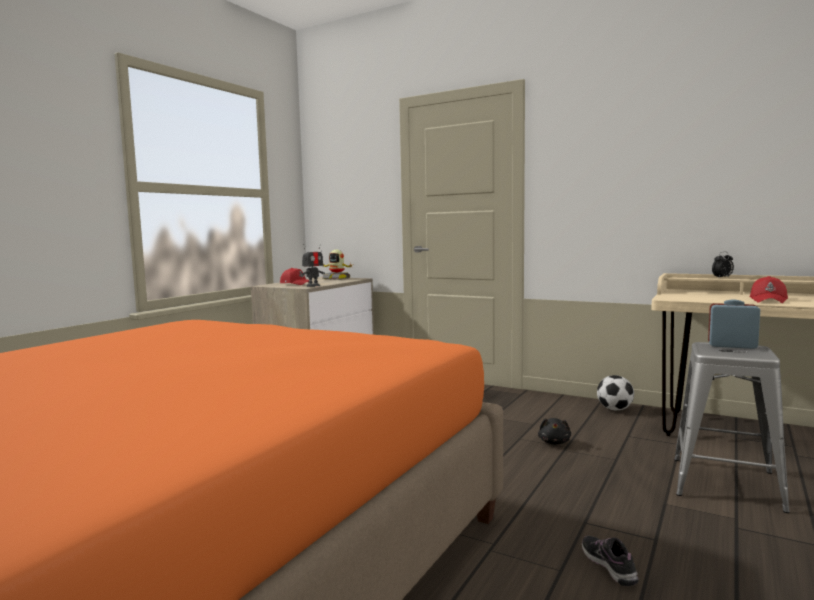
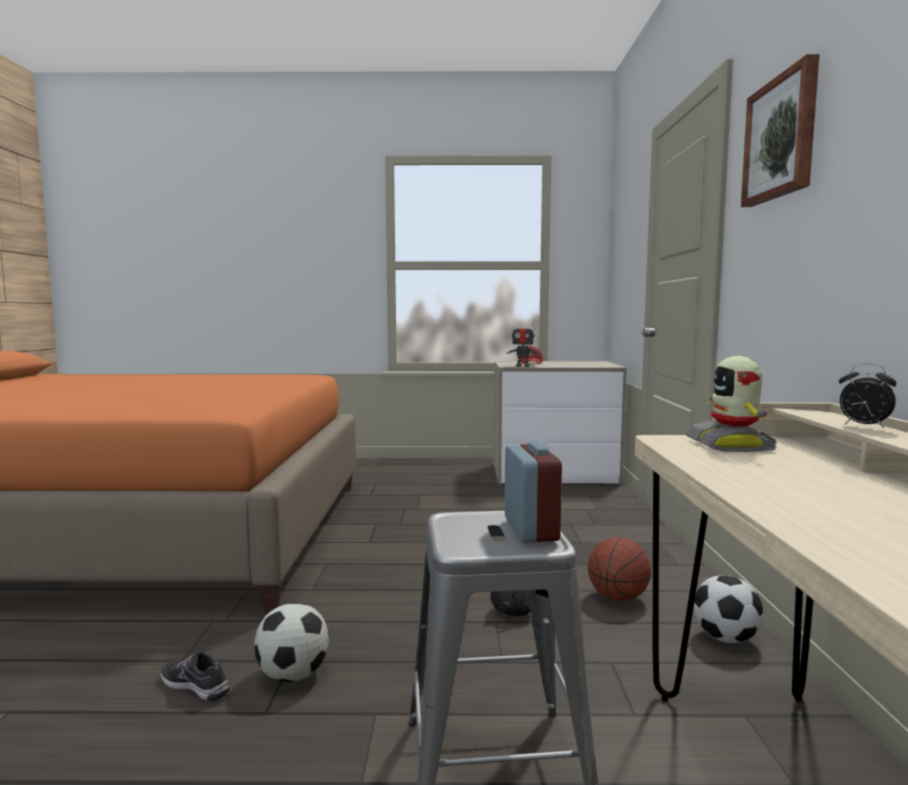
camera: 60 degrees right, 0 degrees up
(336, 278) = (595, 364): toy robot -> toy robot (731, 445)
(553, 416) = (617, 597): none -> basketball
(595, 139) = (781, 138): none -> picture
(606, 524) = (293, 674): none -> football
(609, 565) = (195, 686): shoe -> shoe turned 105 degrees counterclockwise
(768, 300) = (786, 485): red cap -> none

